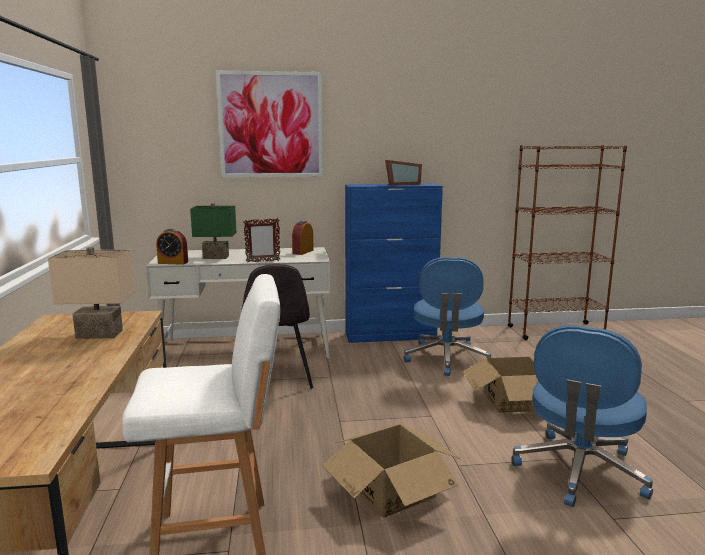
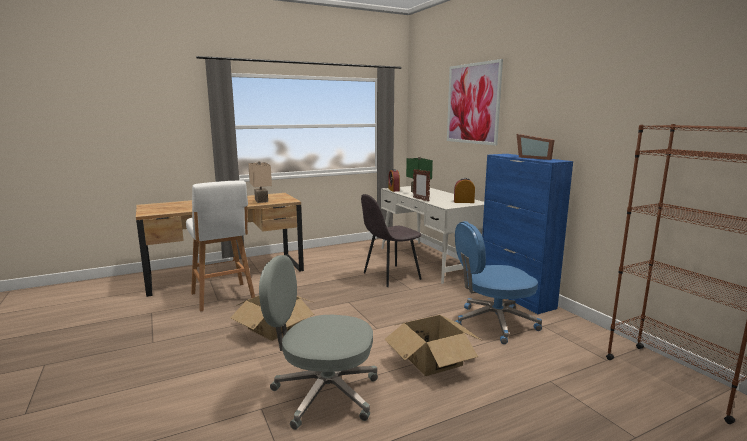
camera: 70 degrees right, 0 degrees up
(579, 471) = (323, 394): blue office chair -> grey office chair

